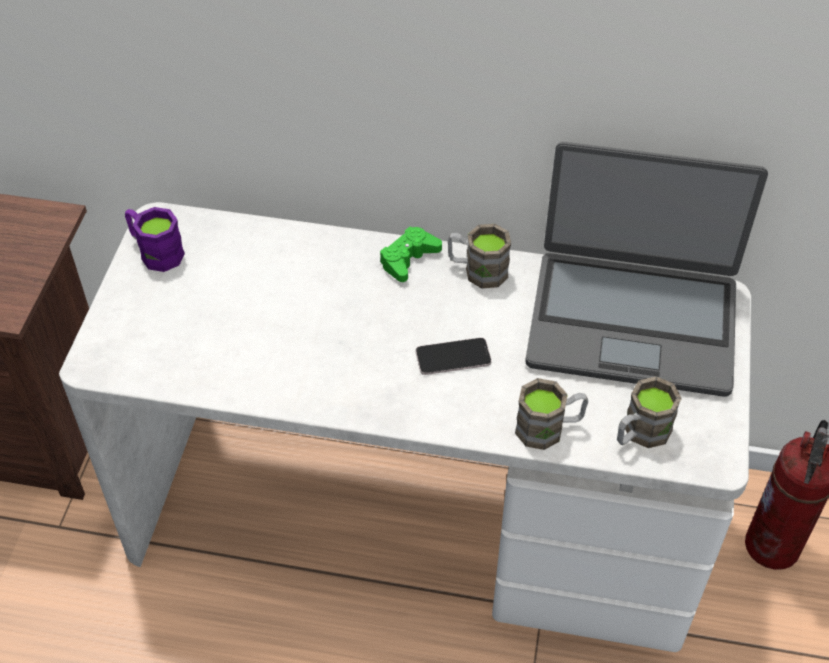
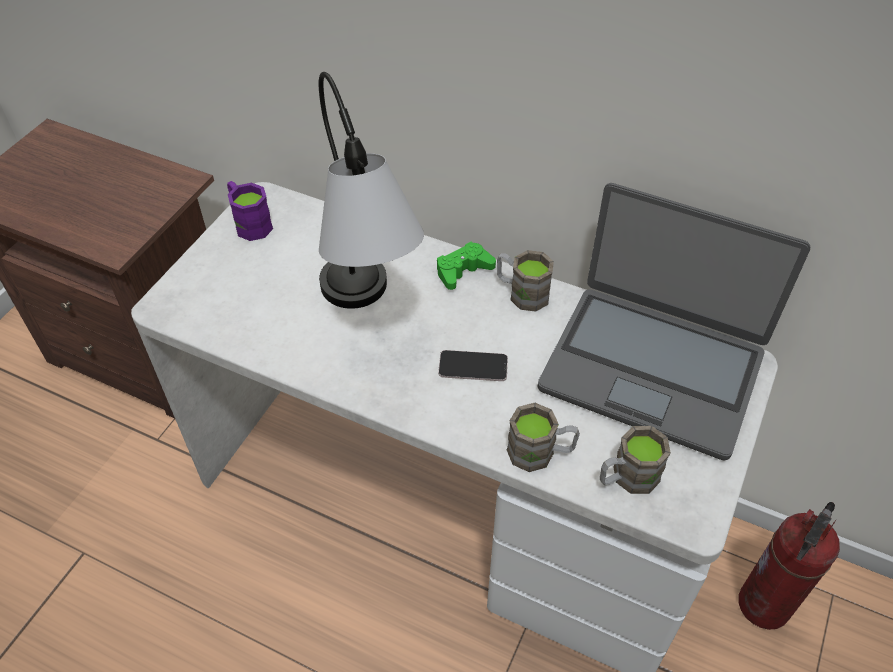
camera: 15 degrees right, 0 degrees up
(324, 327) = (368, 316): none -> table lamp

